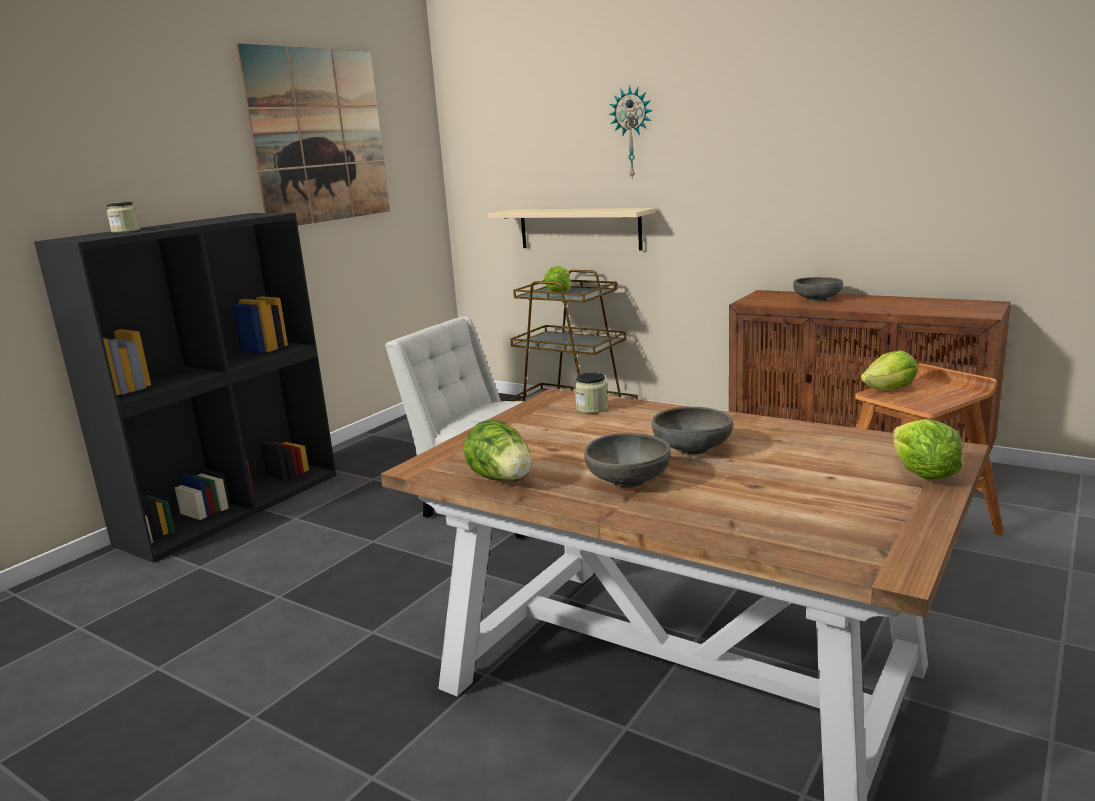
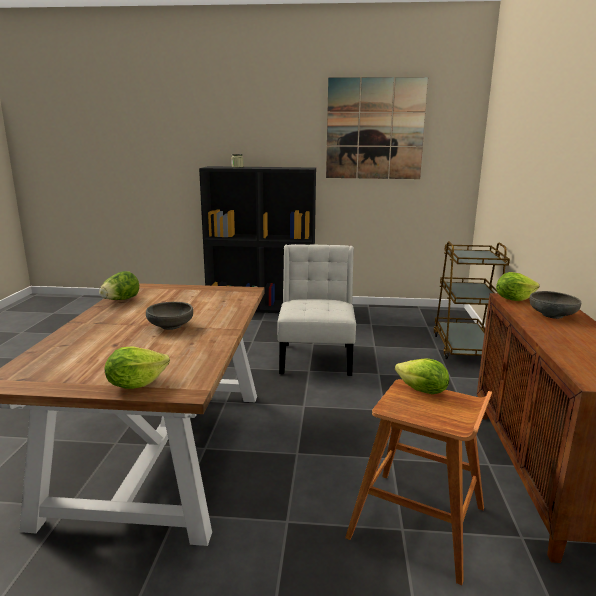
camera: 60 degrees right, 0 degrees up
(559, 292) = (474, 255): lettuce -> lettuce (513, 299)
(579, 229) = (510, 213): beige shelf -> none
(592, 408) = (231, 299): jar -> none
(628, 480) = (121, 320): grey bowl -> none
(632, 133) = (538, 141): wall clock -> none

